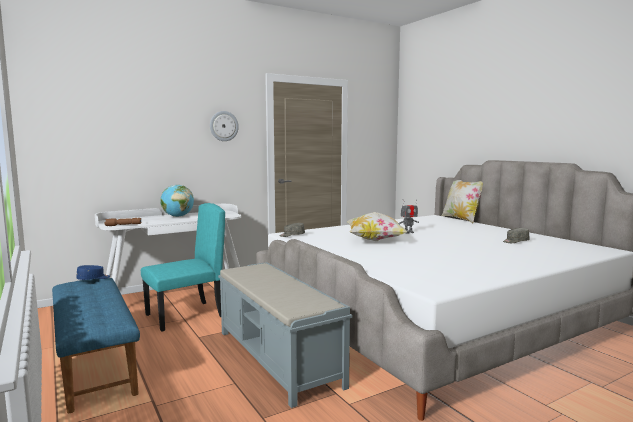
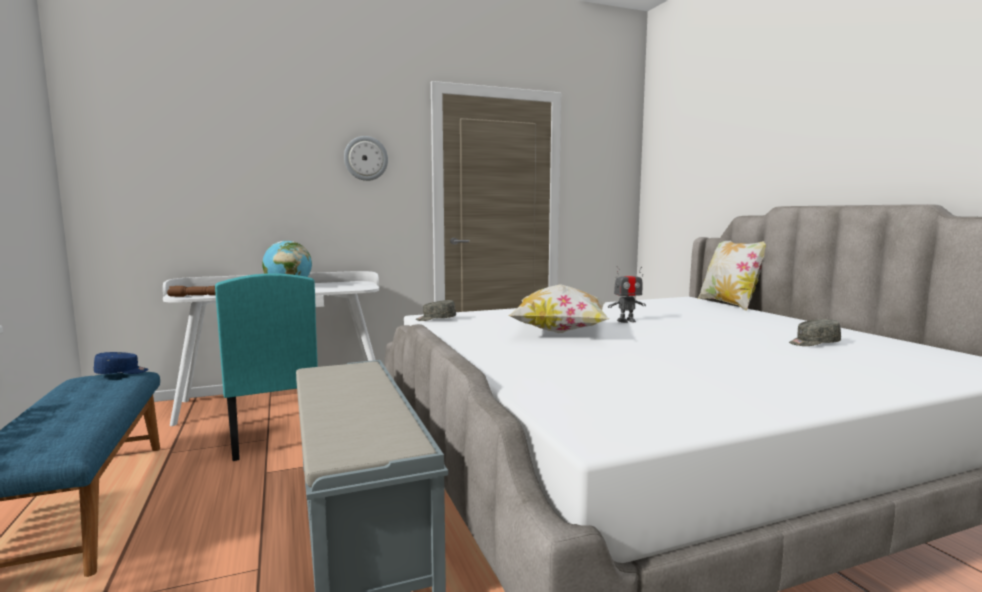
camera: 10 degrees right, 0 degrees up
(185, 316) = (272, 435): turquoise chair -> turquoise chair turned 90 degrees clockwise

